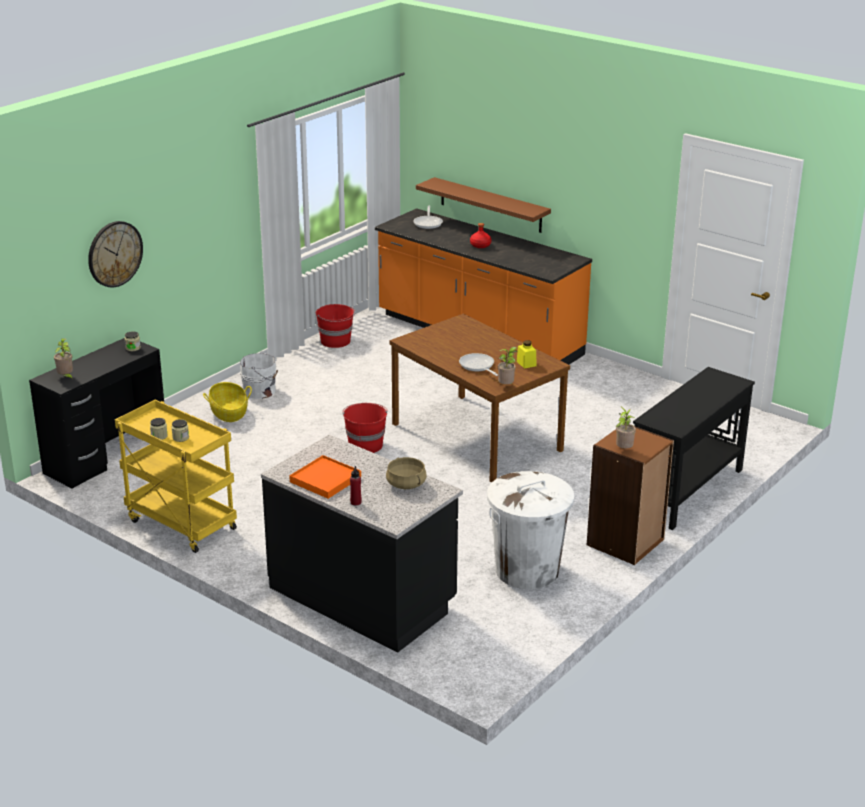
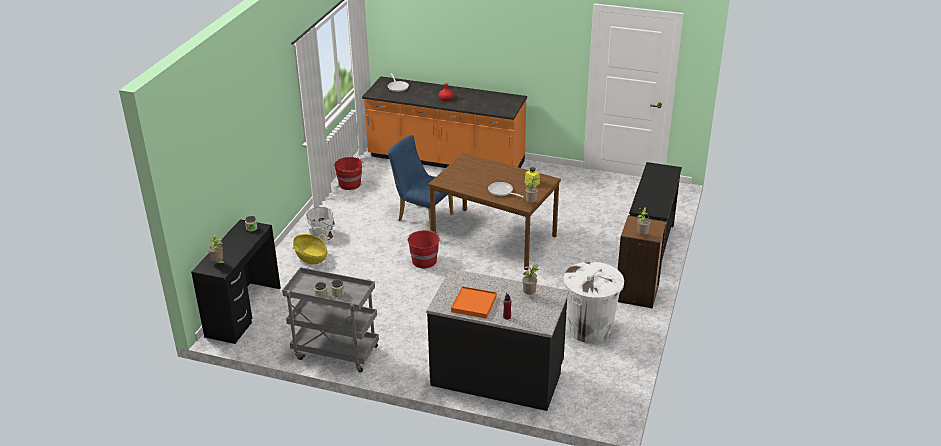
camera: 20 degrees left, 5 degrees up
(114, 254) = (227, 161): wall clock -> none
(179, 524) = (334, 353): yellow cart -> grey cart
(399, 394) = (421, 217): none -> blue chair
(406, 484) = (530, 295): beige cooking pot -> potted plant
(490, 205) = (442, 67): brown shelf -> none

